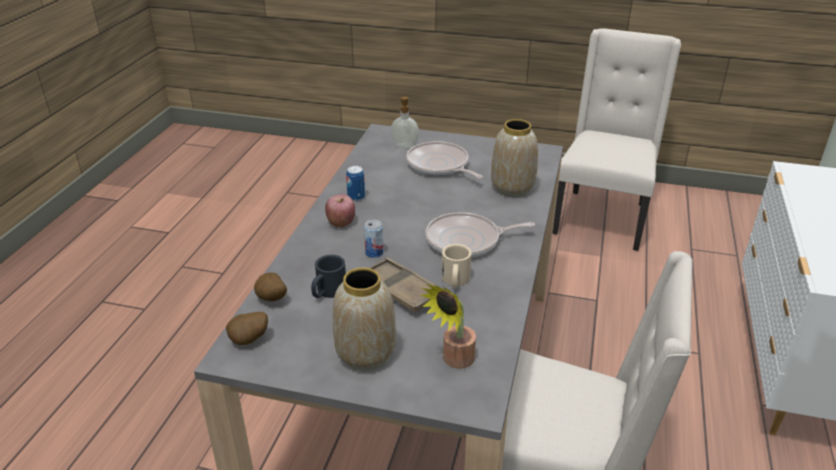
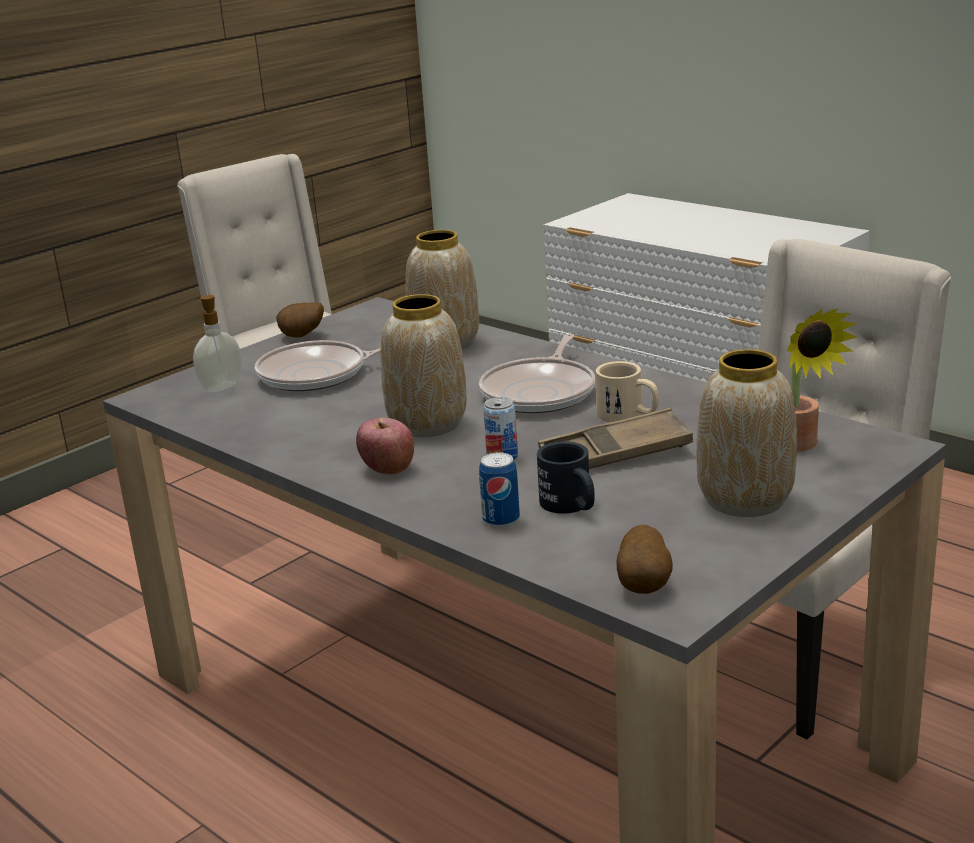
camera: 60 degrees left, 10 degrees down
(271, 300) = (549, 554): potato -> potato (302, 337)
(356, 197) = (326, 446): can -> can (501, 520)
(400, 217) = (427, 424): none -> vase

